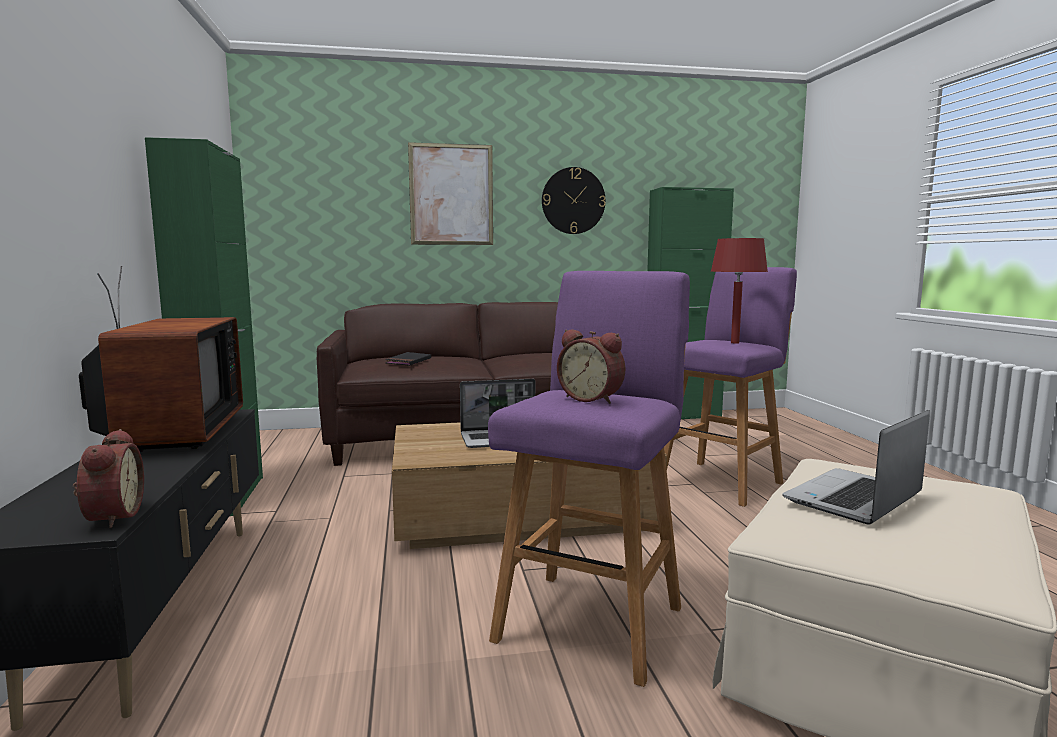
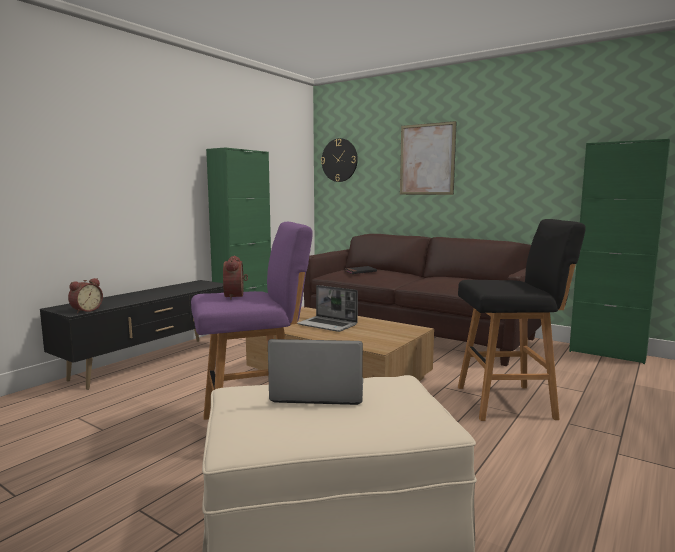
camera: 45 degrees right, 0 degrees up
(171, 435) = (176, 289): television -> none
(573, 201) = (518, 158): wall clock -> wall clock (339, 160)
(722, 481) = (508, 402): purple stool -> black stool
(735, 343) = (509, 284): red table lamp -> none

